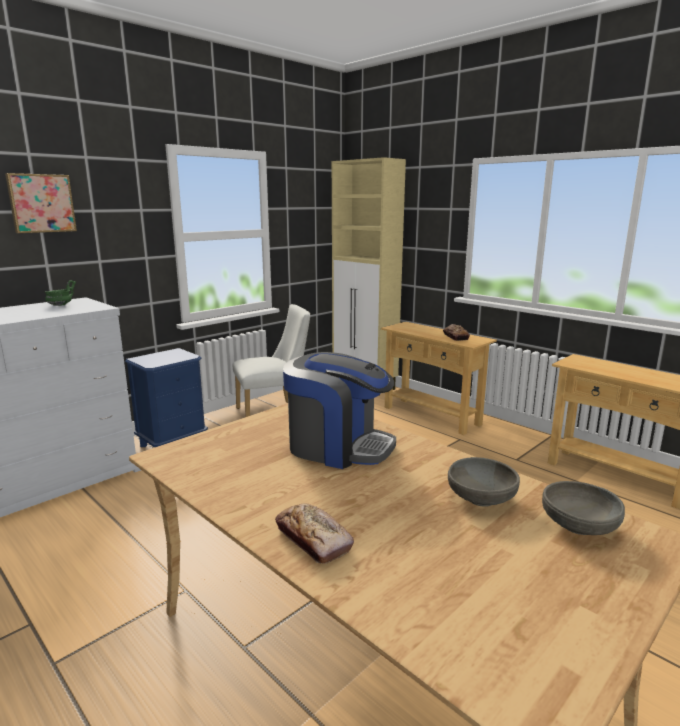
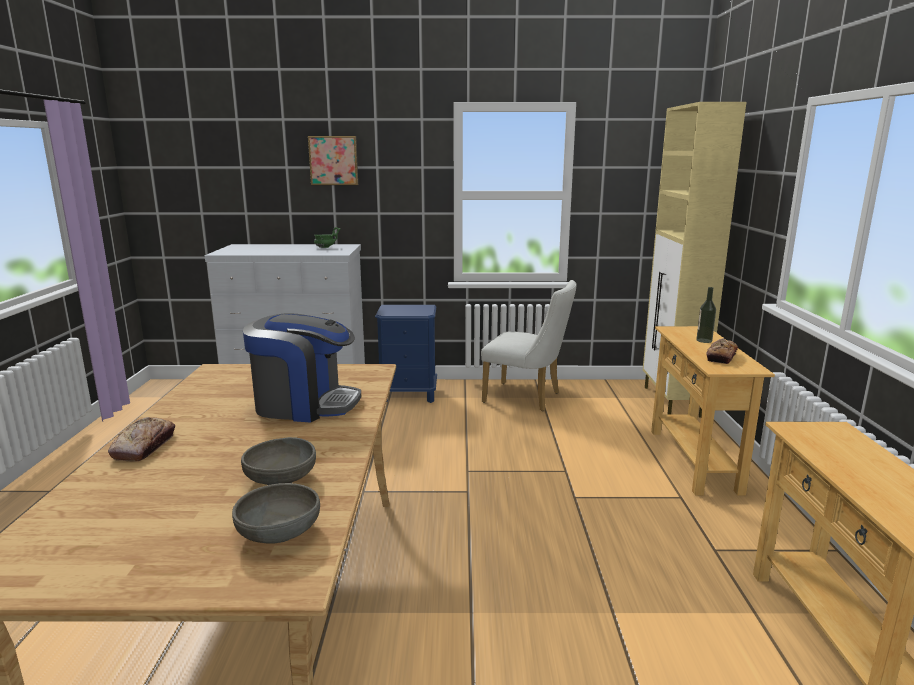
camera: 45 degrees right, 0 degrees up
(338, 446) = (305, 404): coffee machine -> coffee machine turned 60 degrees counterclockwise
(425, 330) = (704, 340): none -> bottle

